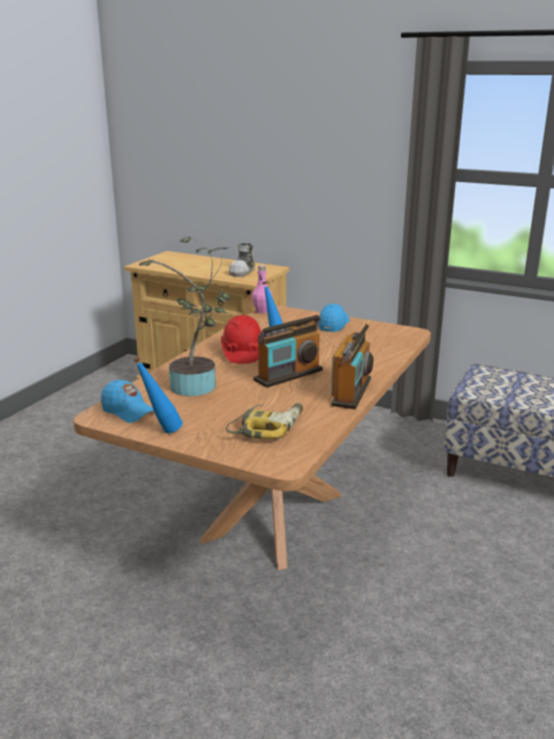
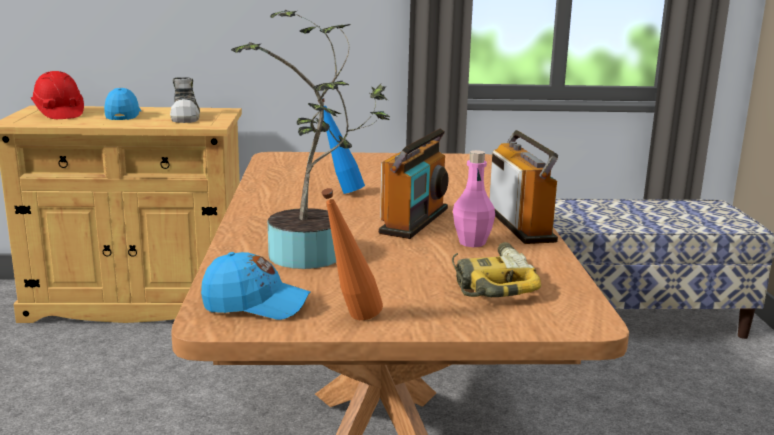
camera: 30 degrees left, 5 degrees down
(161, 431) = (351, 320): blue bottle -> orange bottle
(242, 353) = (312, 206): red hard hat -> red hard hat (59, 114)
(262, 311) = (263, 159): pink bottle -> pink bottle (472, 242)
(333, 324) = (378, 162): blue cap -> blue cap (123, 114)

